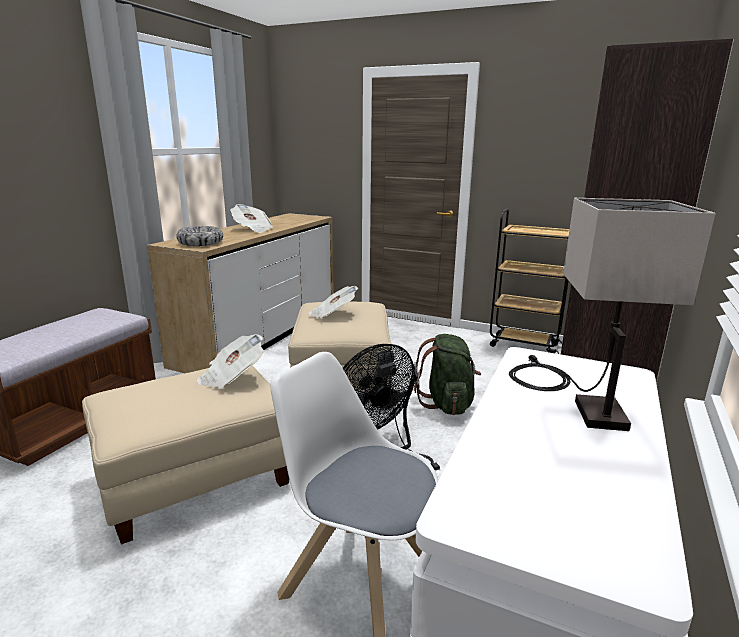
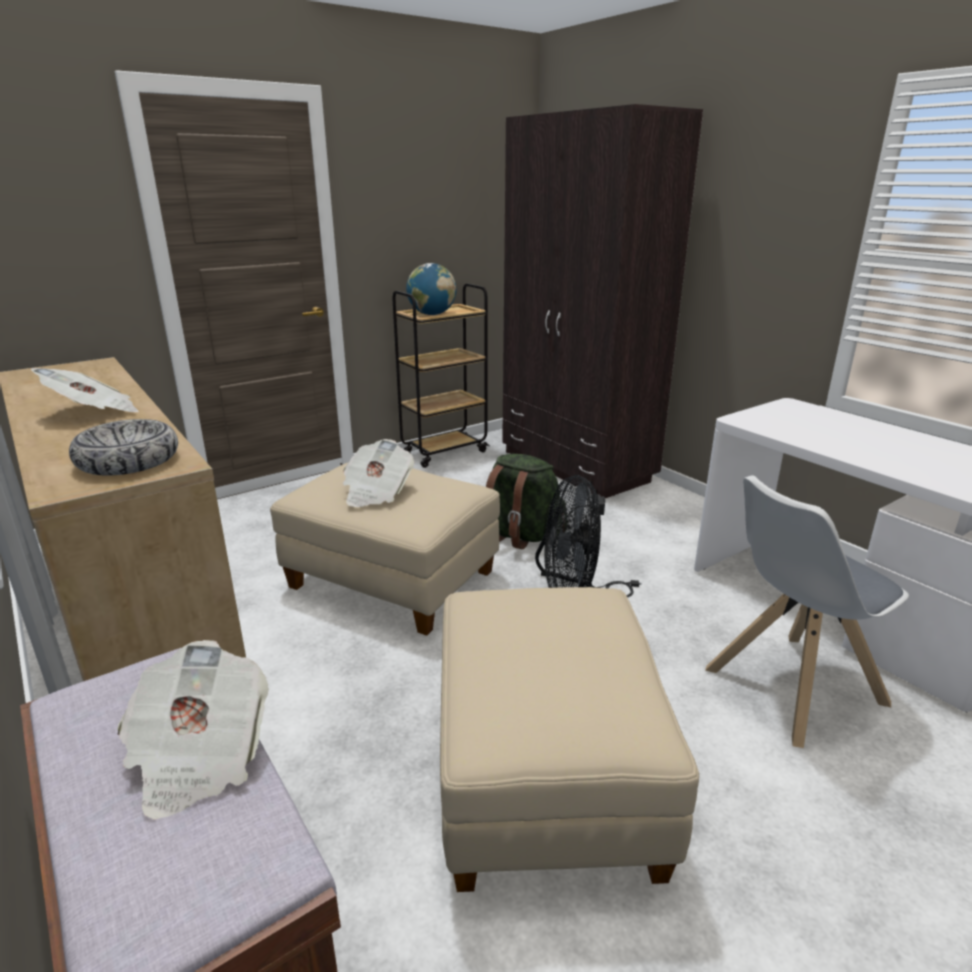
camera: 60 degrees left, 5 degrees up
(231, 377) = (532, 606): newspaper -> newspaper (199, 755)
(527, 231) = (432, 314): none -> globe
(574, 397) = (832, 429): table lamp -> none

